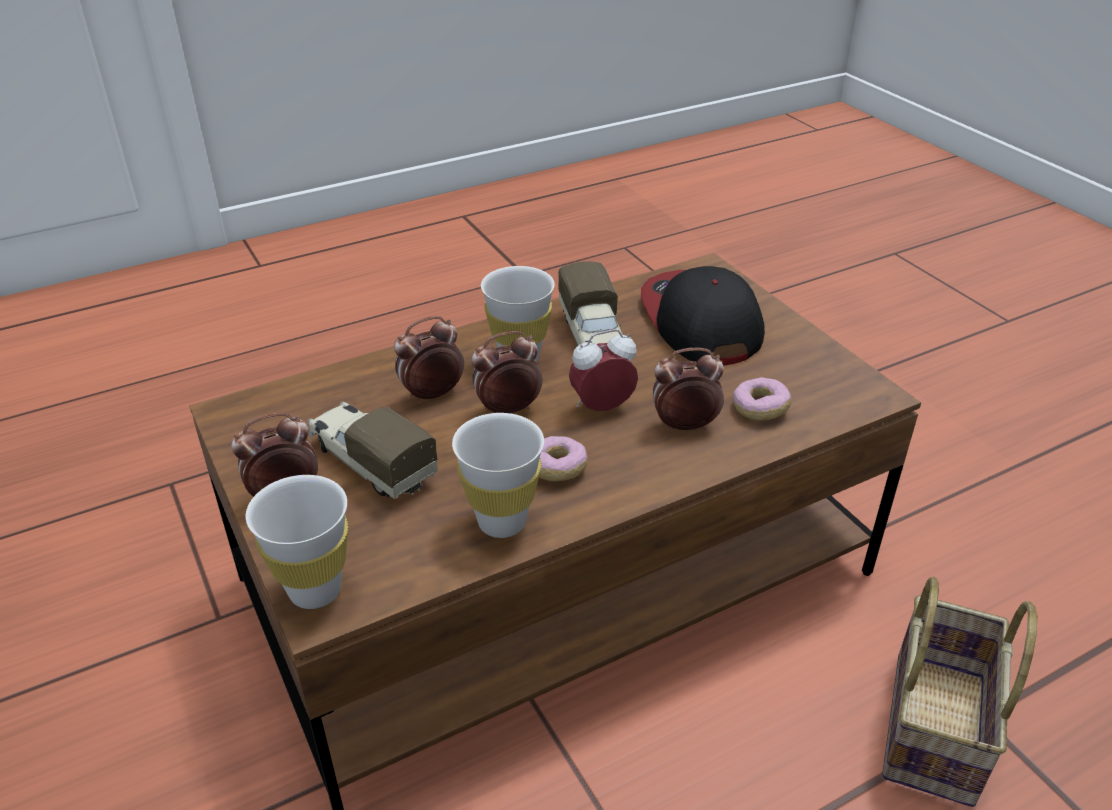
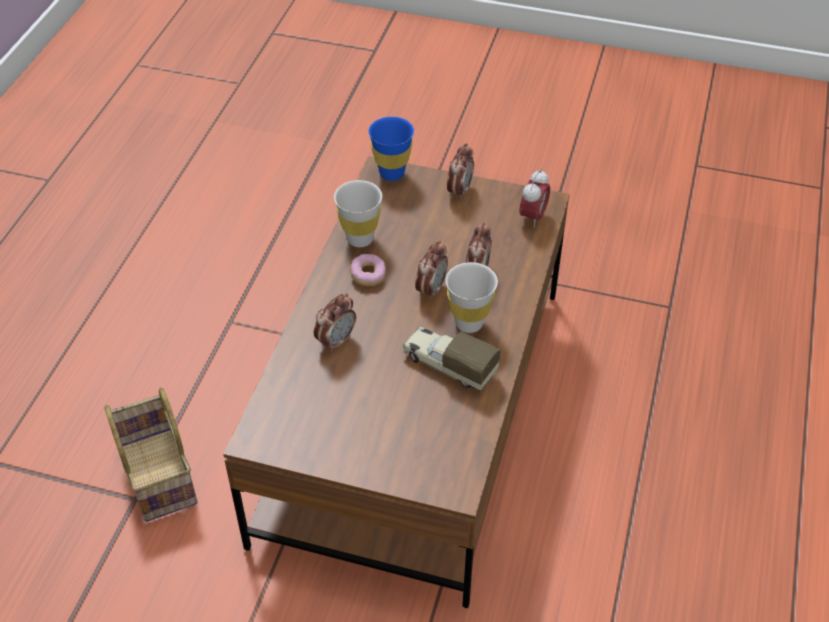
camera: 135 degrees right, 10 degrees up
(315, 590) = (392, 173): white cup -> blue cup
(370, 462) = (449, 224): toy truck -> none
(602, 407) = (388, 323): alarm clock -> alarm clock (533, 217)
(699, 321) = (408, 428): cap -> none
(760, 409) = (308, 380): donut -> none

